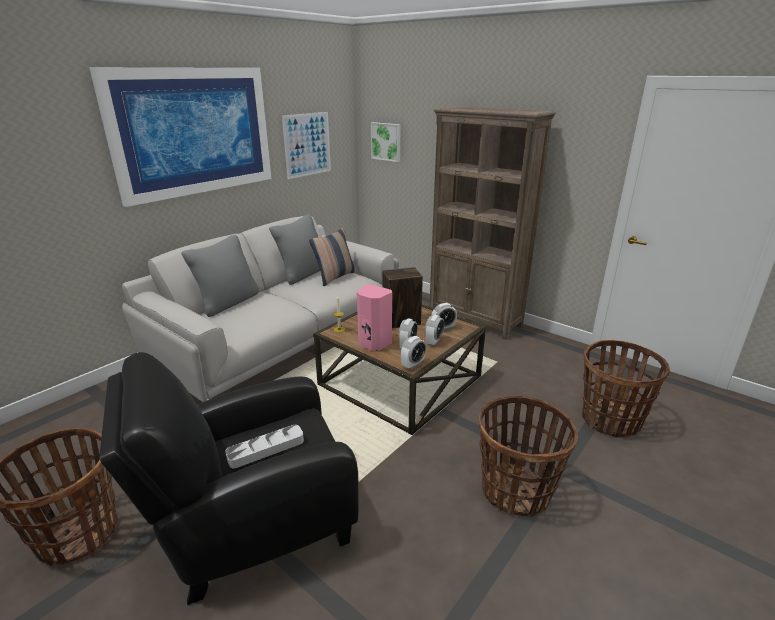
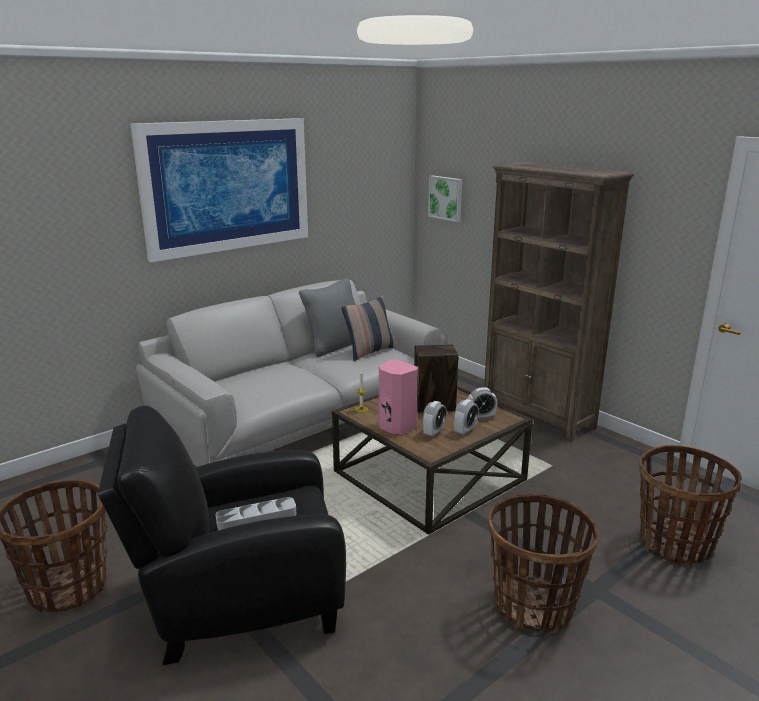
camera: 10 degrees right, 5 degrees down
(227, 302) = (245, 371): grey pillow -> none
(307, 144) = (353, 200): picture -> none
(413, 365) = (434, 452): alarm clock -> none

